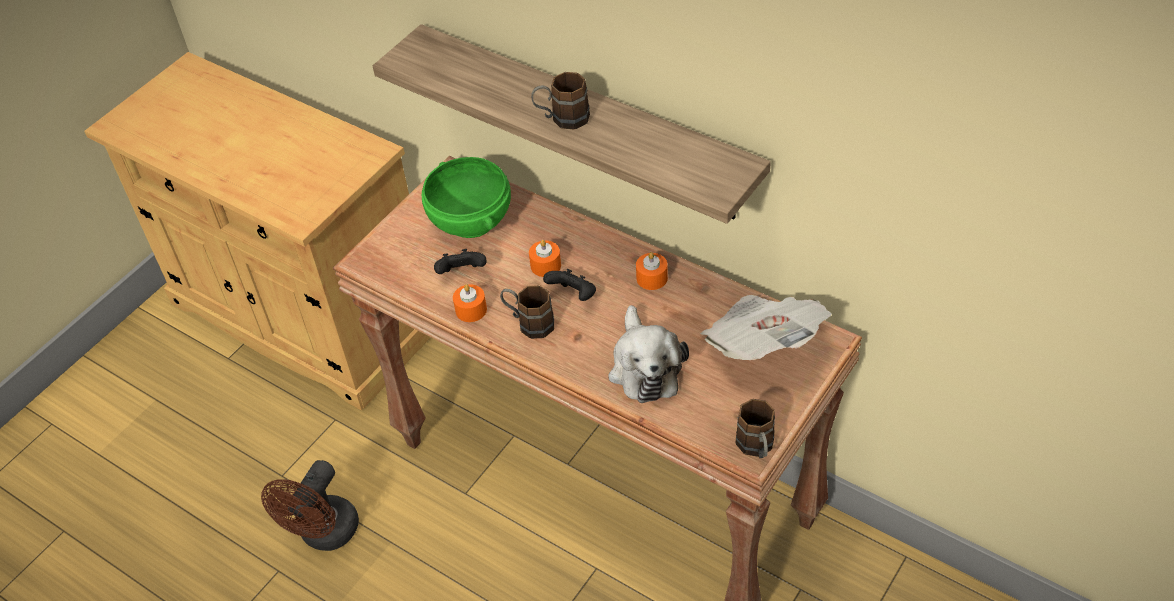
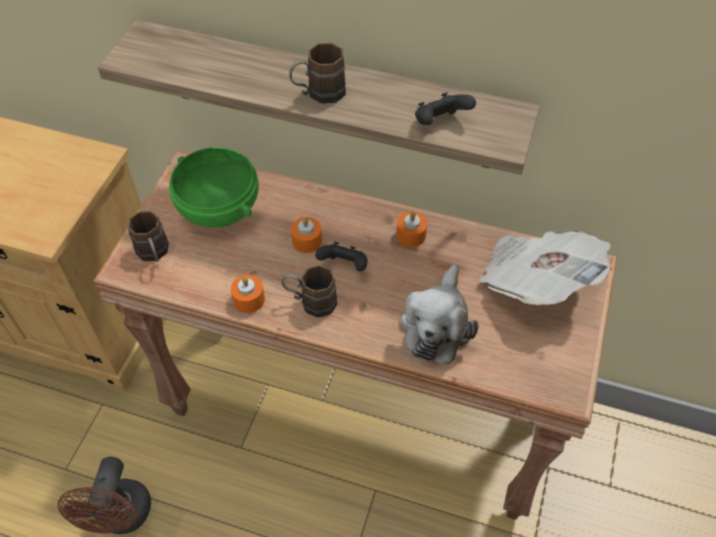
camera: 20 degrees left, 5 degrees up
(462, 273) = (227, 263): black game controller -> black game controller (440, 123)
(644, 367) = (437, 325): plush toy -> plush toy turned 45 degrees clockwise
(757, 448) = (572, 386): brown mug -> brown mug (154, 254)

